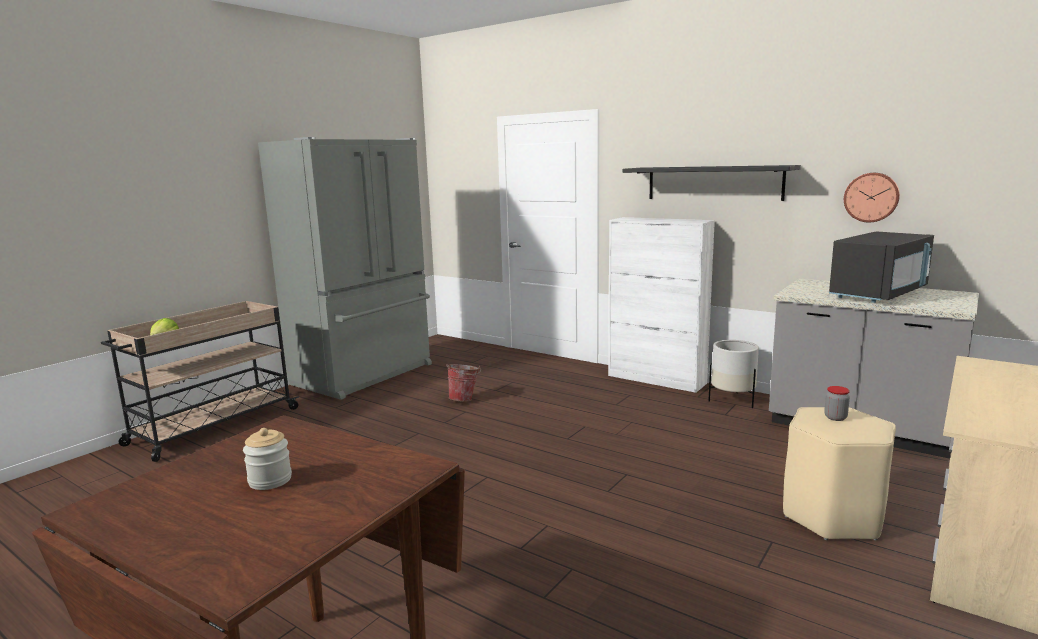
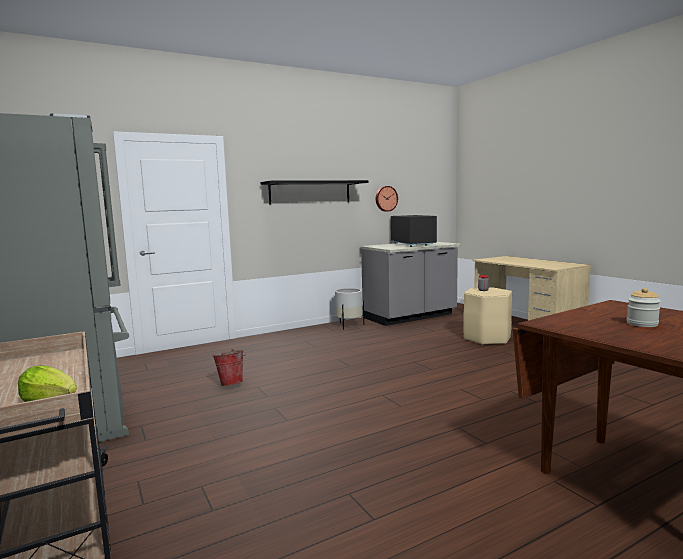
camera: 65 degrees left, 5 degrees down
(657, 379) = (293, 332): white cabinet -> none

